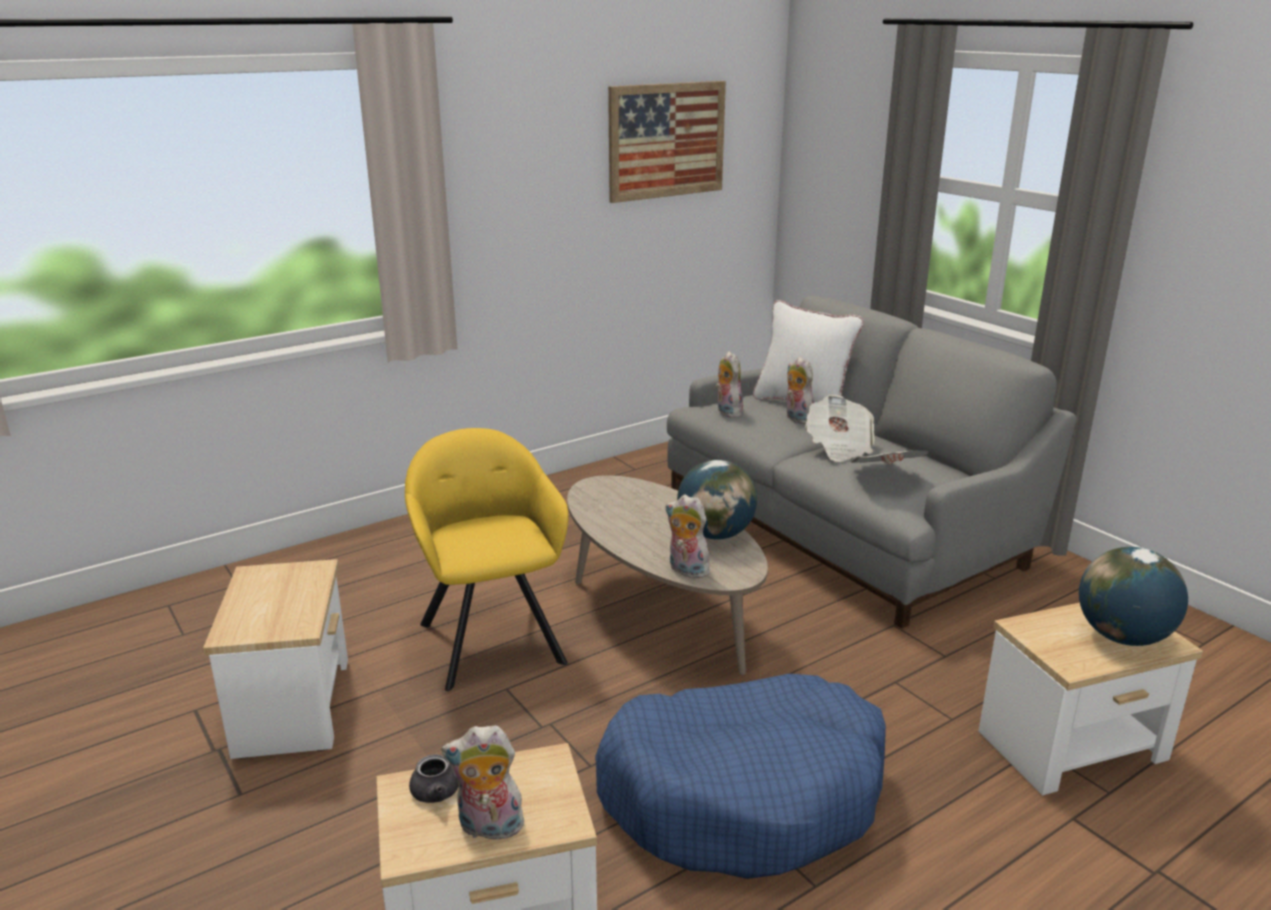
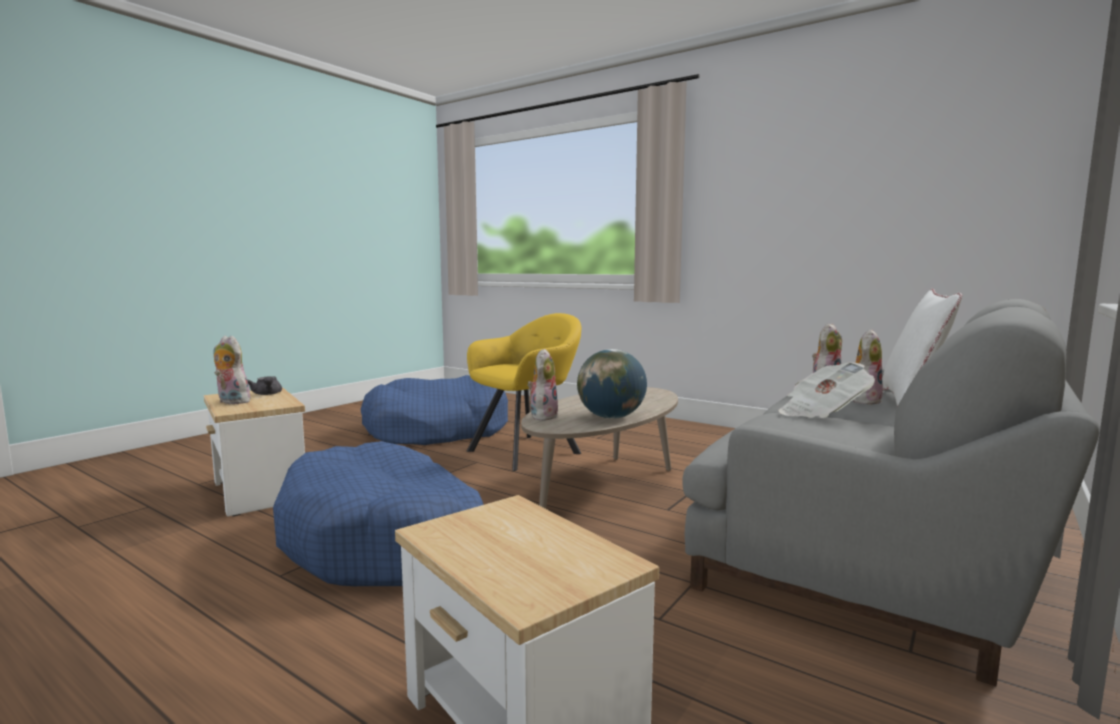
camera: 70 degrees right, 15 degrees down
(295, 707) = (436, 430): side table -> blue dog bed
(488, 828) = (231, 402): plush toy -> plush toy turned 45 degrees counterclockwise
(666, 140) = (913, 153): picture -> none
(886, 476) = (782, 429): newspaper -> none
(1123, 637) = (522, 563): globe -> none

